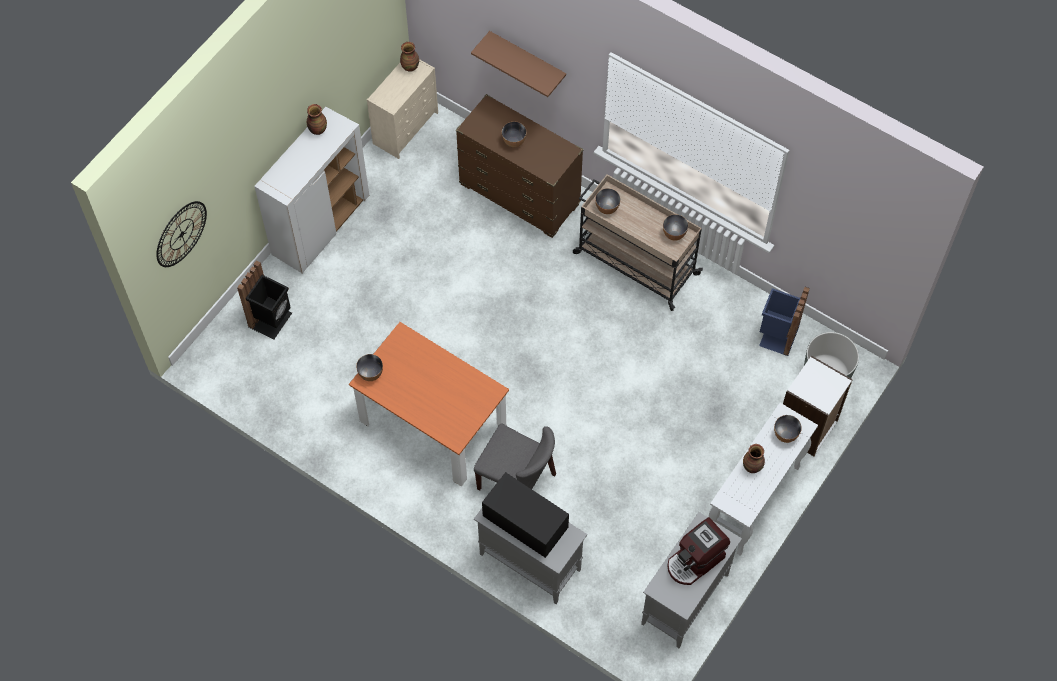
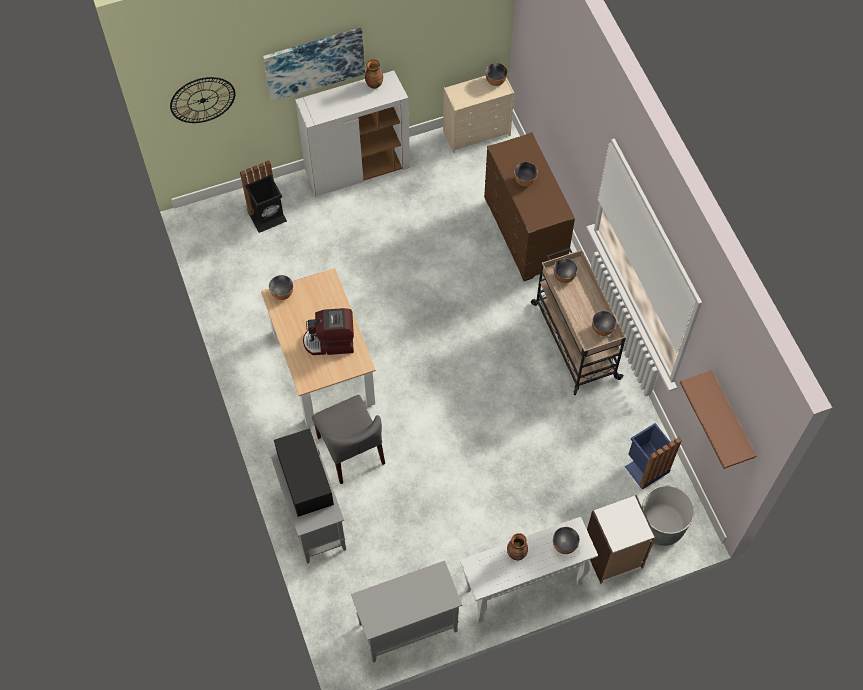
camera: 35 degrees right, 0 degrees up
(263, 139) = (314, 63): none -> picture
(410, 66) = (496, 81): vase -> bowl
(433, 424) = (323, 367): orange dining table -> beige dining table
(527, 60) = (567, 117): brown shelf -> brown shelf (731, 418)
(695, 561) = (410, 598): coffee machine -> coffee machine (330, 342)

